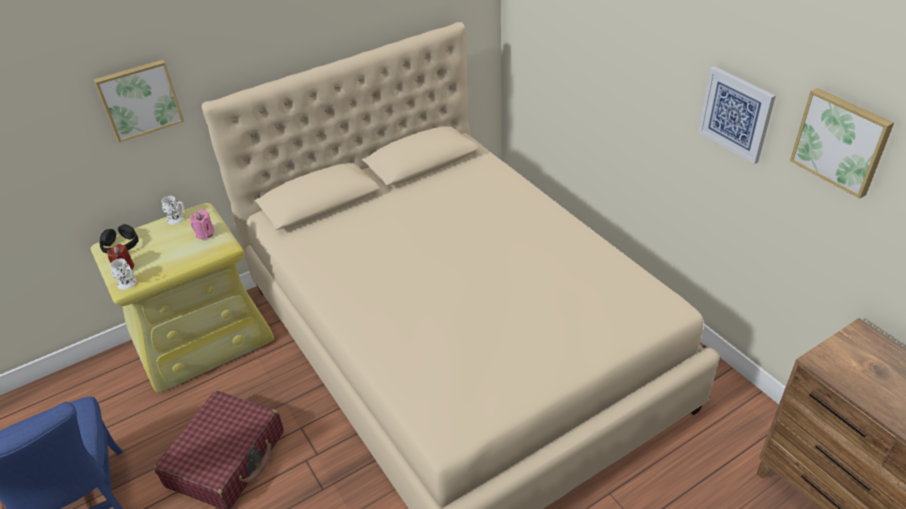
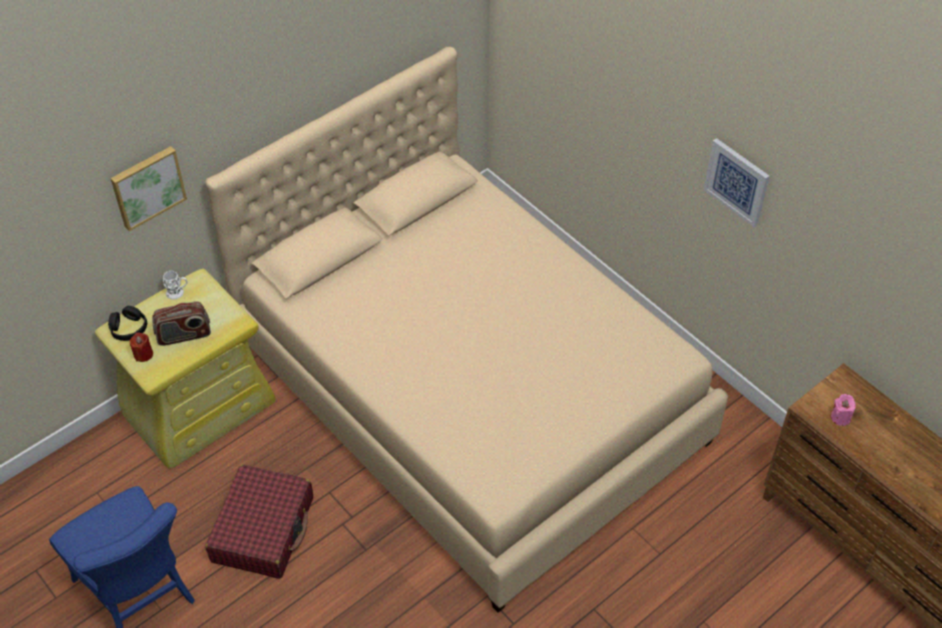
camera: 10 degrees left, 10 degrees up
(129, 284) = (156, 373): white mug -> none
(169, 254) = (184, 335): none -> radio
(205, 233) = (213, 308): pink candle -> pink candle (840, 417)
(841, 141) = (822, 223): picture -> none

